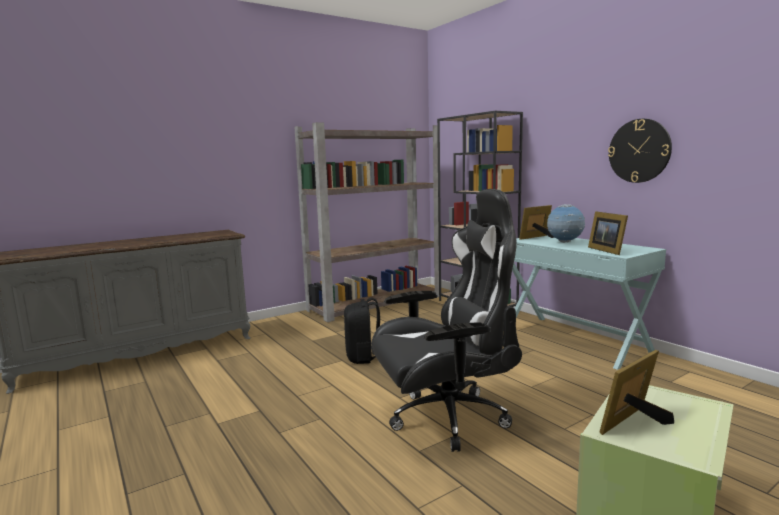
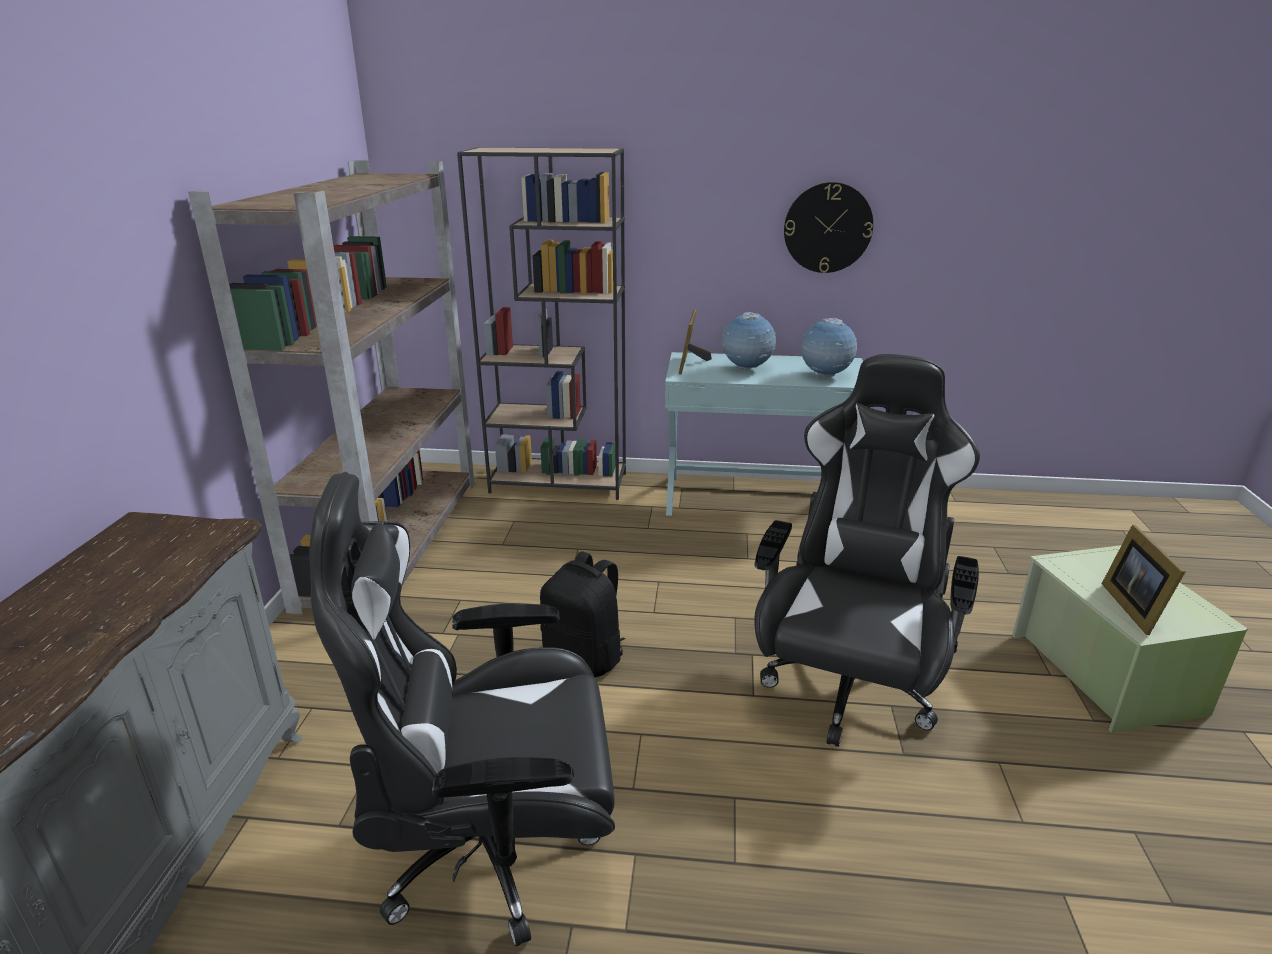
camera: 50 degrees left, 15 degrees up
(234, 386) = (502, 849): none -> black office chair
(607, 250) = (825, 376): picture frame -> globe

